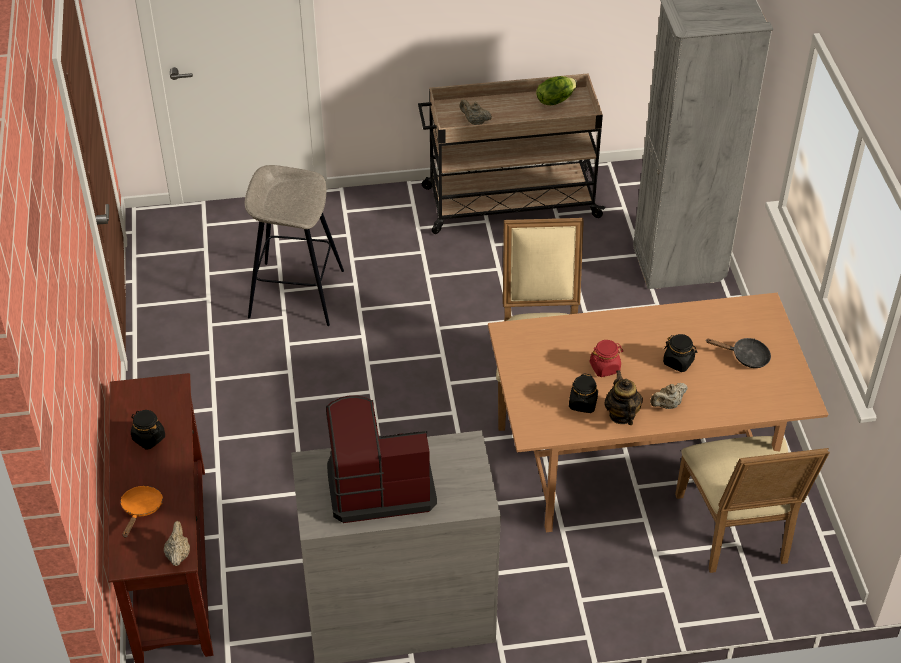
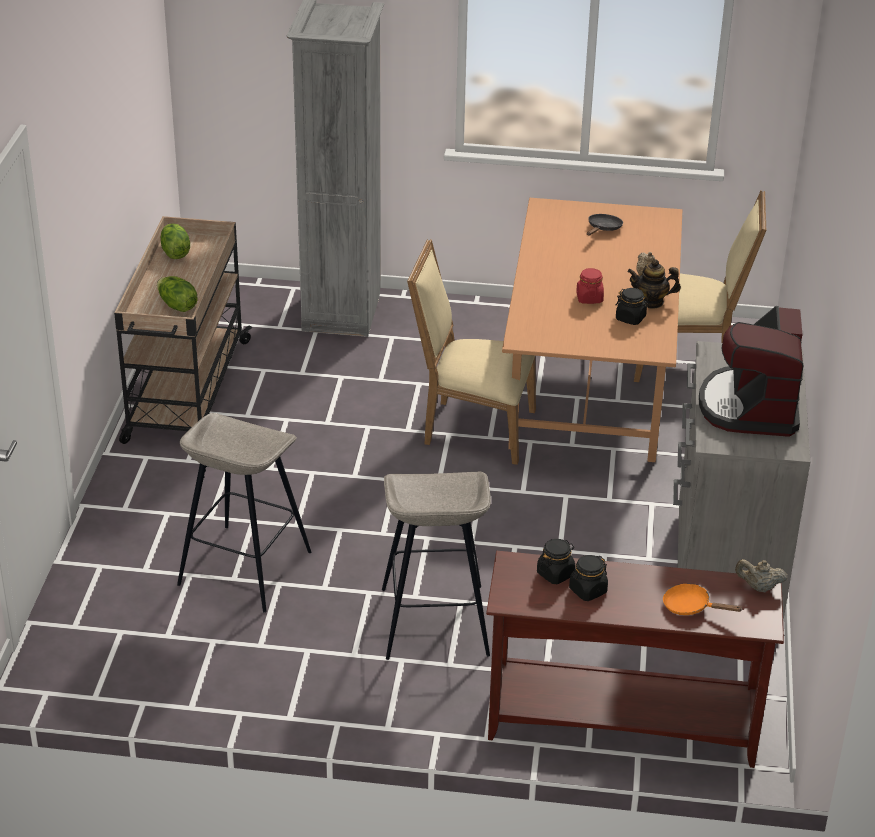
camera: 75 degrees left, 10 degrees down
(264, 418) = (433, 622): none -> grey stool
(475, 122) = (177, 306): beige teapot -> lettuce
(678, 362) = (597, 261): black jar -> black jar (555, 574)

